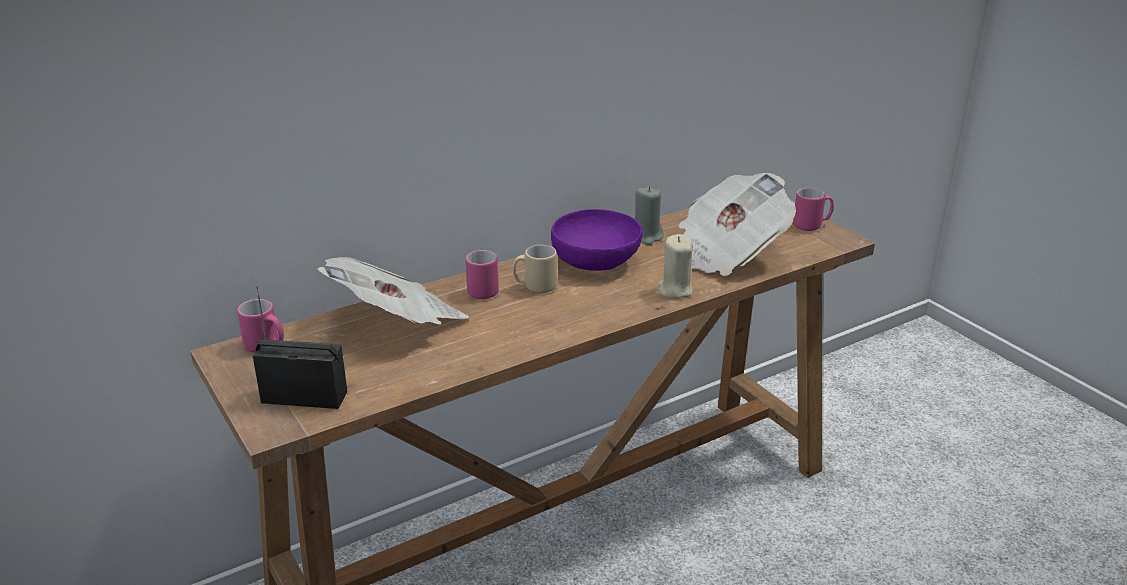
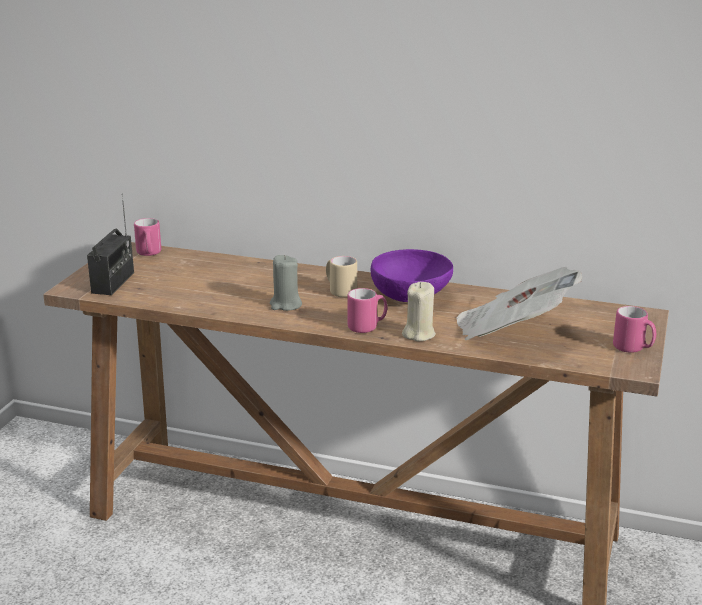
camera: 50 degrees right, 5 degrees down
(304, 397) = (113, 283): radio -> radio turned 45 degrees clockwise
(398, 324) = (227, 273): newspaper -> none
(485, 290) = (310, 279): pink mug -> pink mug (367, 327)
(647, 237) = (482, 298): grey candle -> grey candle (285, 305)

